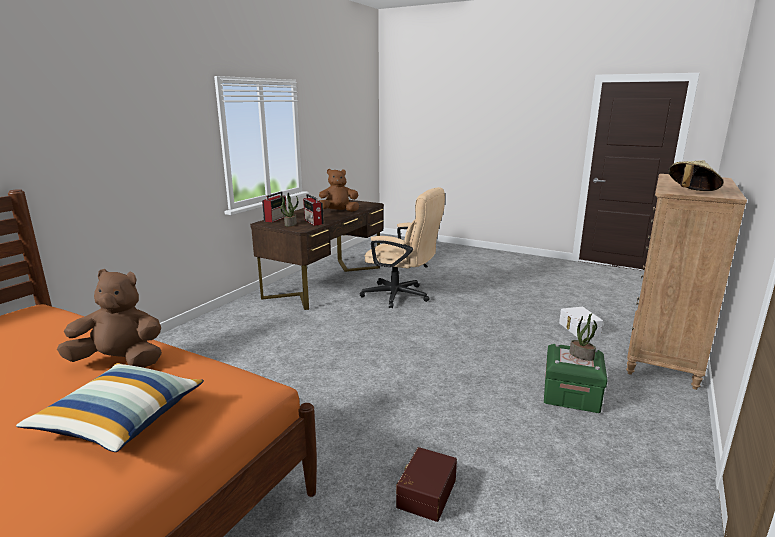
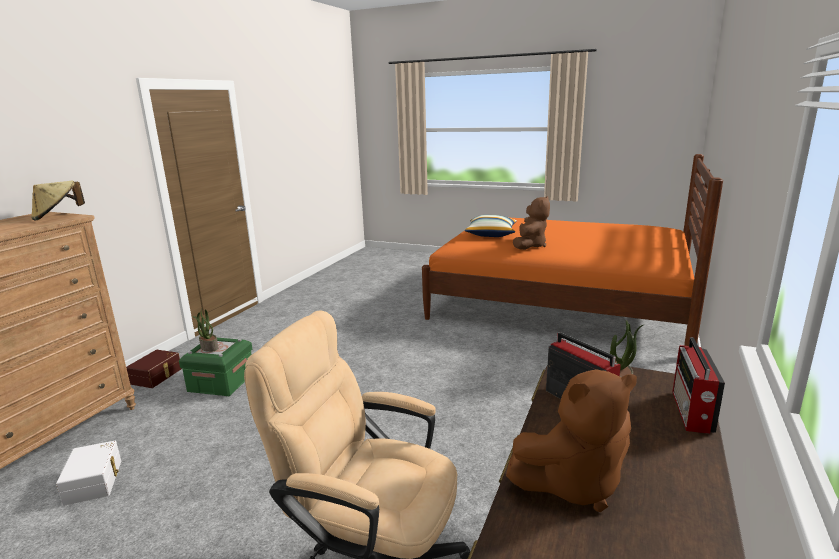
camera: 175 degrees right, 0 degrees up
(120, 362) = (530, 246): brown plush toy -> brown plush toy turned 60 degrees counterclockwise
(425, 493) = (365, 324): brown storage box -> brown storage box (157, 376)

